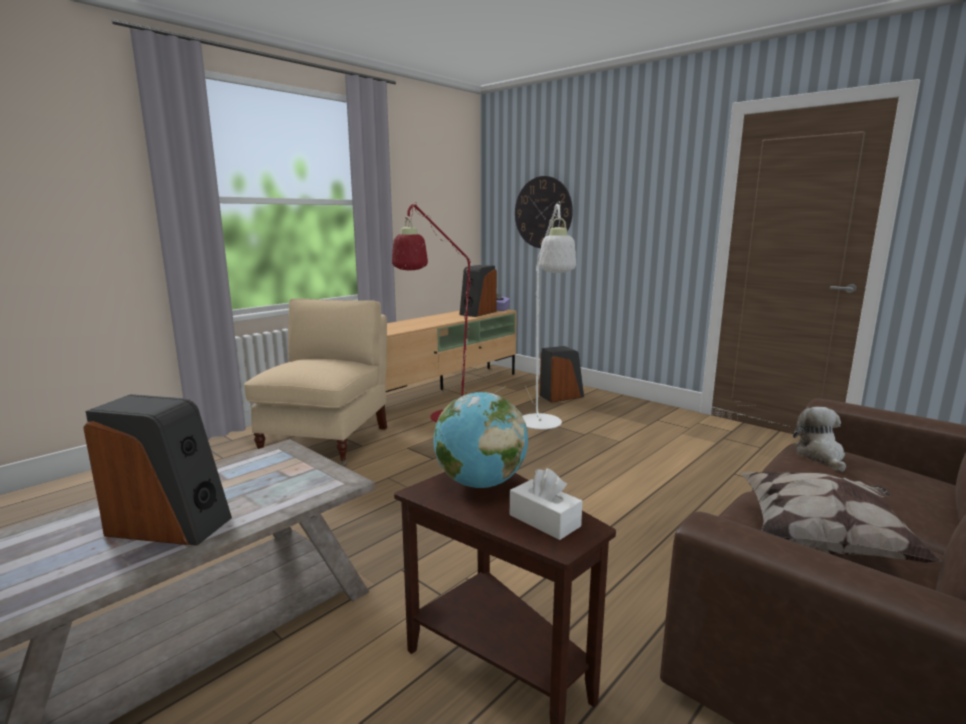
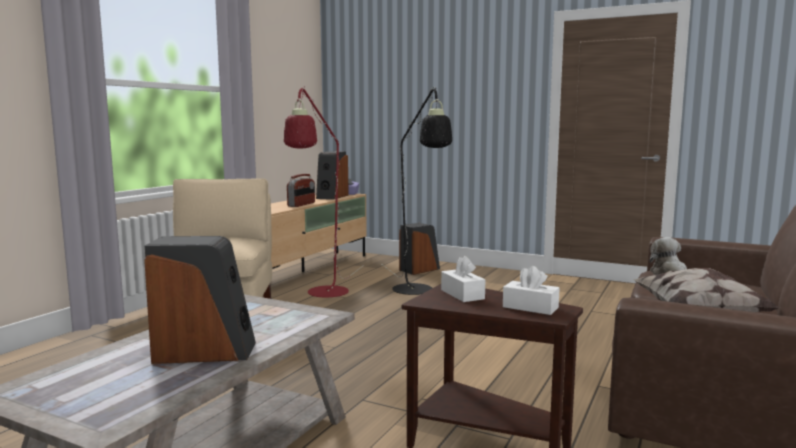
camera: 15 degrees left, 5 degrees down
(437, 322) = (301, 204): none -> radio
(480, 483) = (462, 294): globe -> white tissue box
(542, 425) = (416, 292): white floor lamp -> black floor lamp
(543, 212) = (388, 102): wall clock -> none

